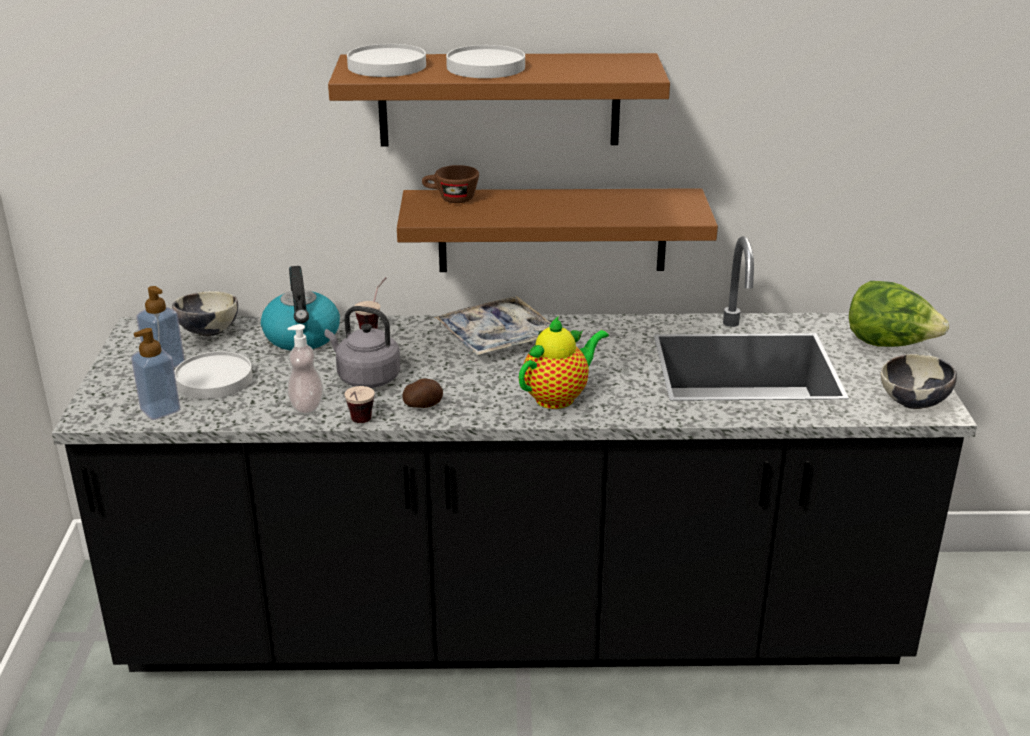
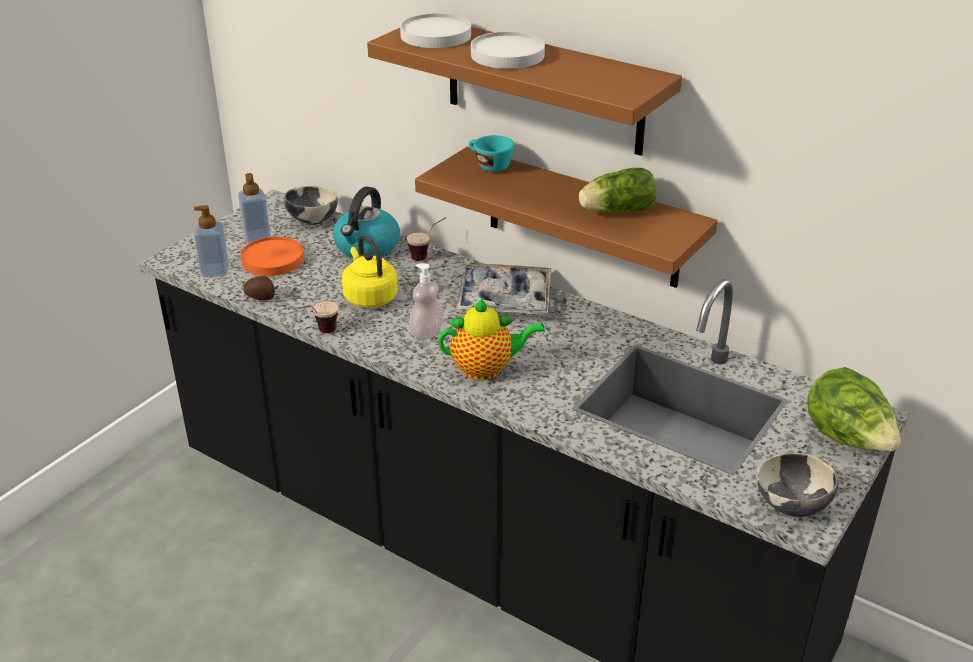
camera: 35 degrees right, 5 degrees up
(213, 379) = (272, 259): white plate -> orange plate
(306, 406) = (305, 304): soap dispenser -> soap dispenser (427, 332)
(365, 378) = (369, 297): grey kettle -> yellow kettle
(423, 406) = (380, 336): potato -> potato (261, 298)
(450, 199) = (489, 165): brown cup -> turquoise cup
(616, 203) = (615, 211): none -> lettuce

